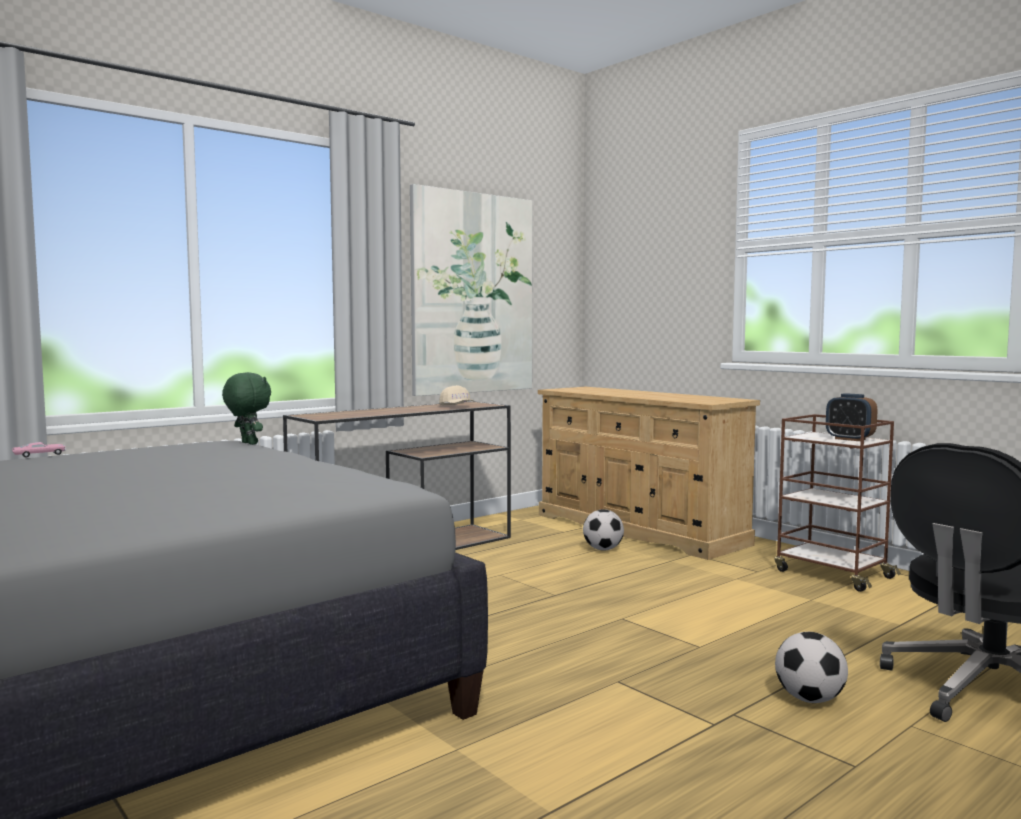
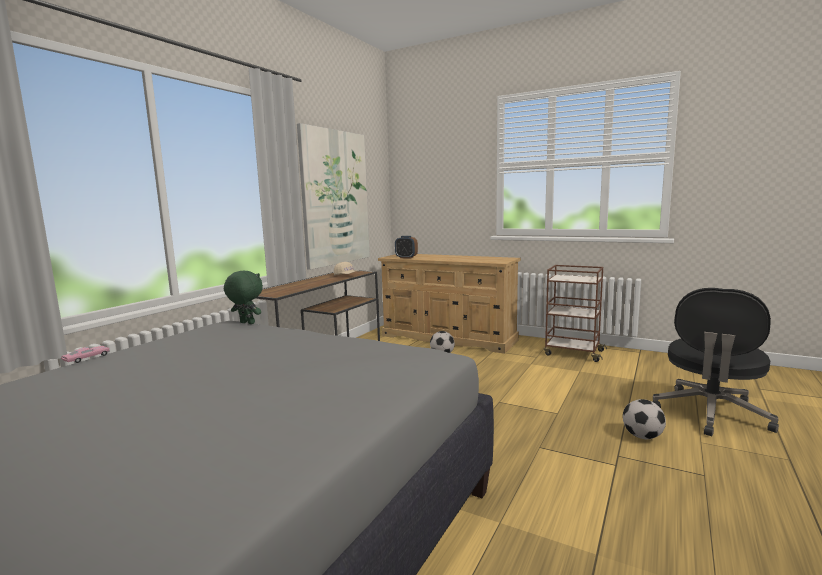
camera: 20 degrees left, 5 degrees up
(850, 439) = (583, 278): alarm clock -> alarm clock (406, 257)

